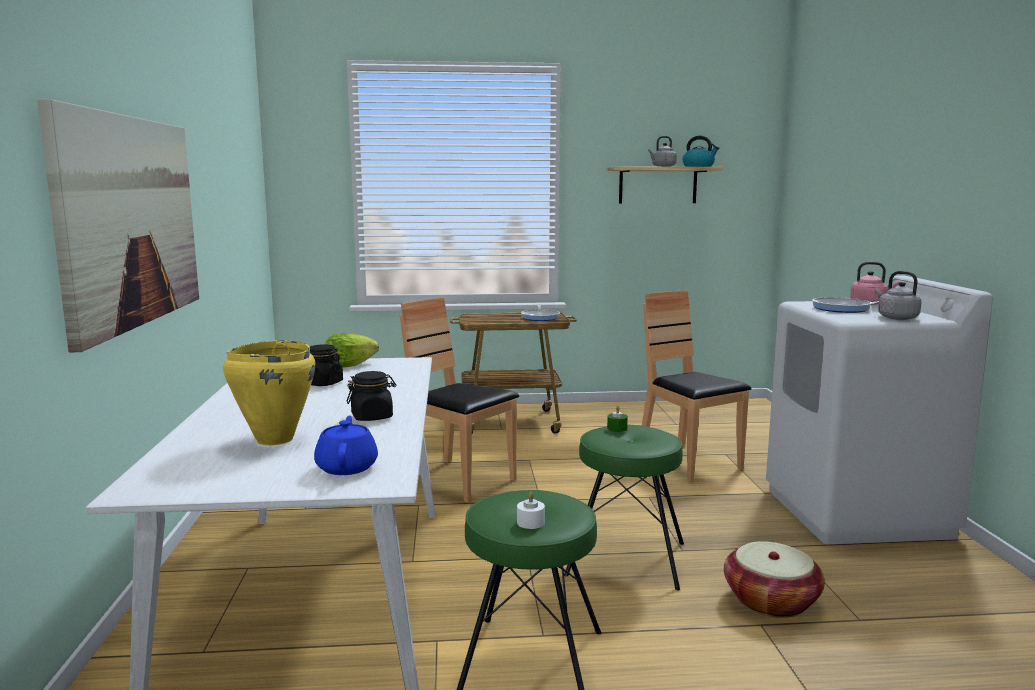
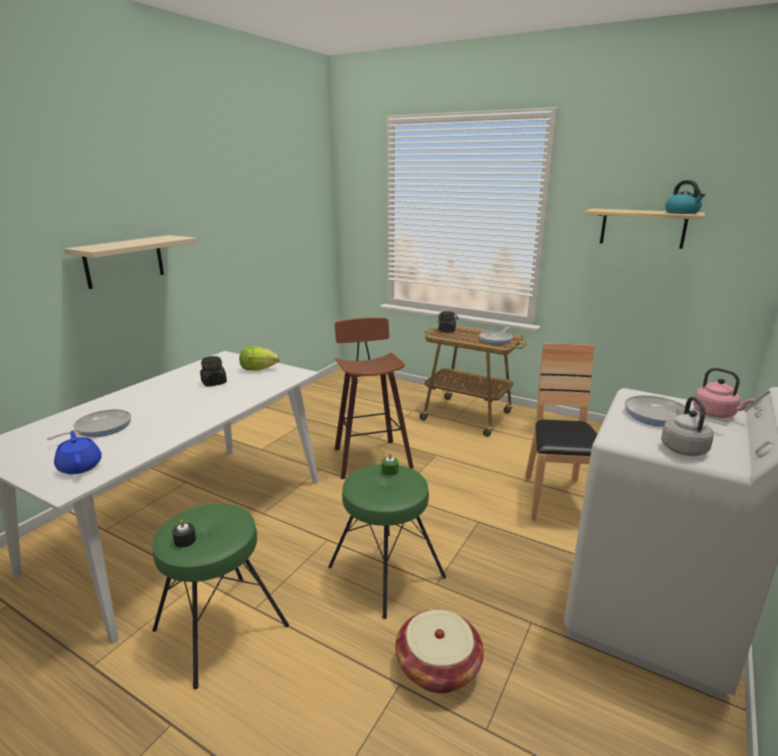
camera: 35 degrees right, 10 degrees up
(130, 221) = (124, 261): picture -> beige shelf
(274, 440) = (100, 428): yellow cooking pot -> frying pan
(347, 467) = (80, 466): blue teapot -> blue teapot turned 60 degrees counterclockwise
(372, 417) = (176, 423): black jar -> black jar (447, 330)
(459, 480) = (369, 457): brown chair -> stool
(530, 522) = (185, 540): white candle -> black candle
(662, 166) = (643, 211): grey kettle -> none

